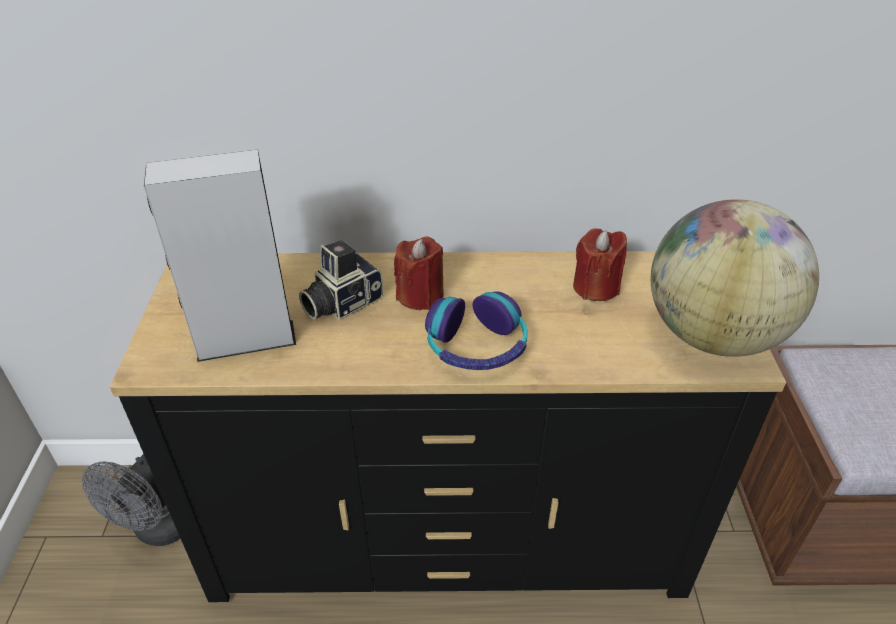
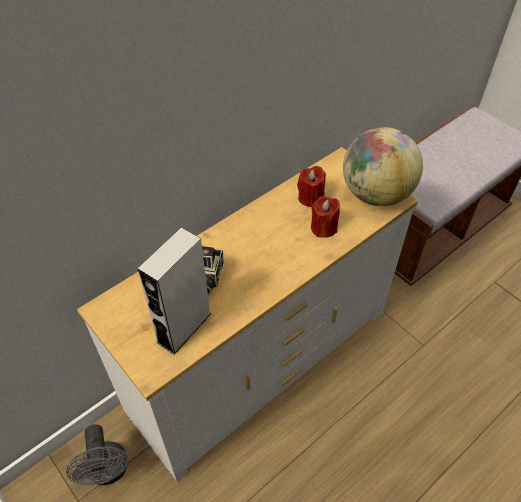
camera: 40 degrees left, 10 degrees up
(420, 296) = (239, 250): red candle -> red candle (323, 228)
(447, 531) = (259, 360): black dresser -> white dresser
(476, 346) = (291, 260): headphones -> none

